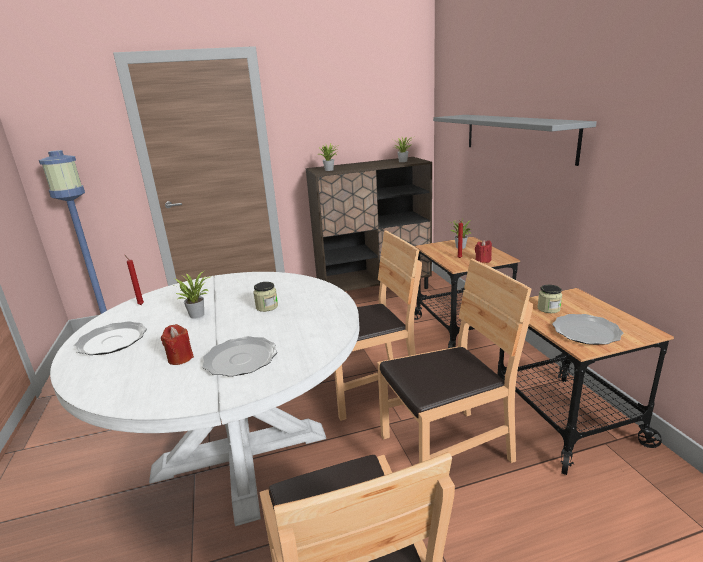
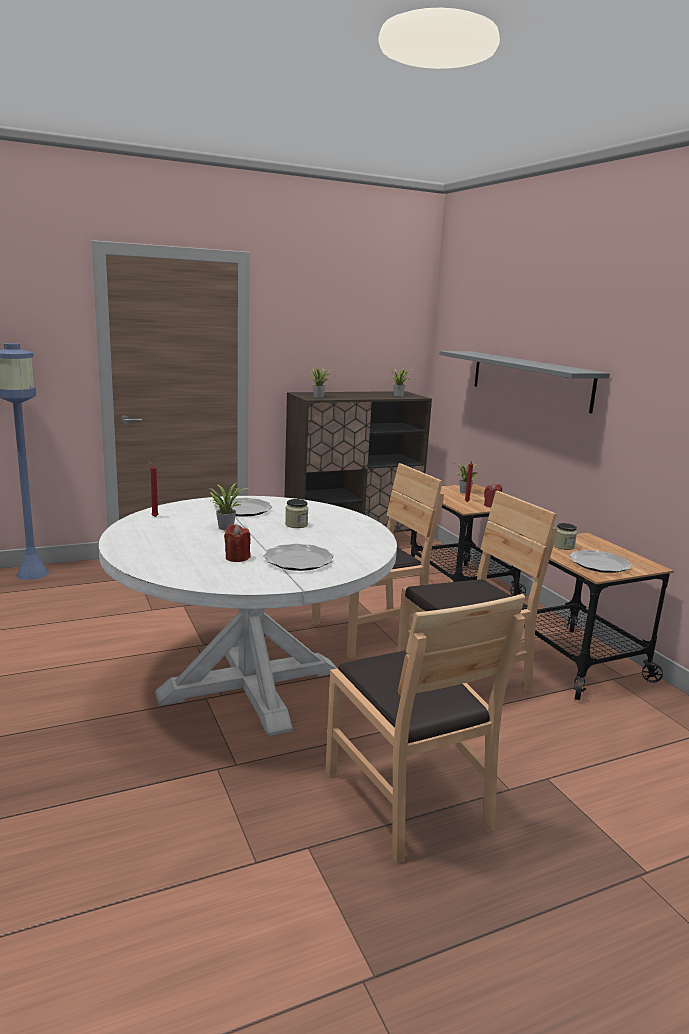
camera: 10 degrees left, 5 degrees down
(112, 341) = (151, 543): plate -> plate (243, 510)

